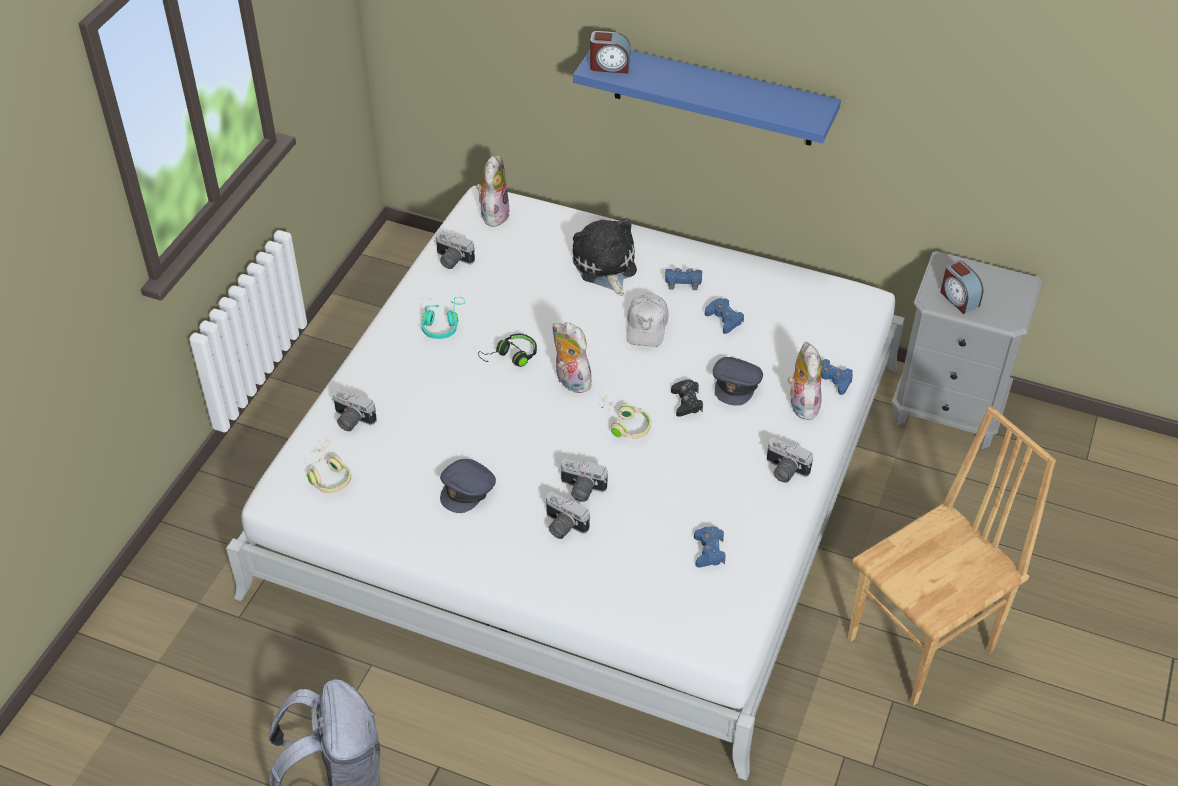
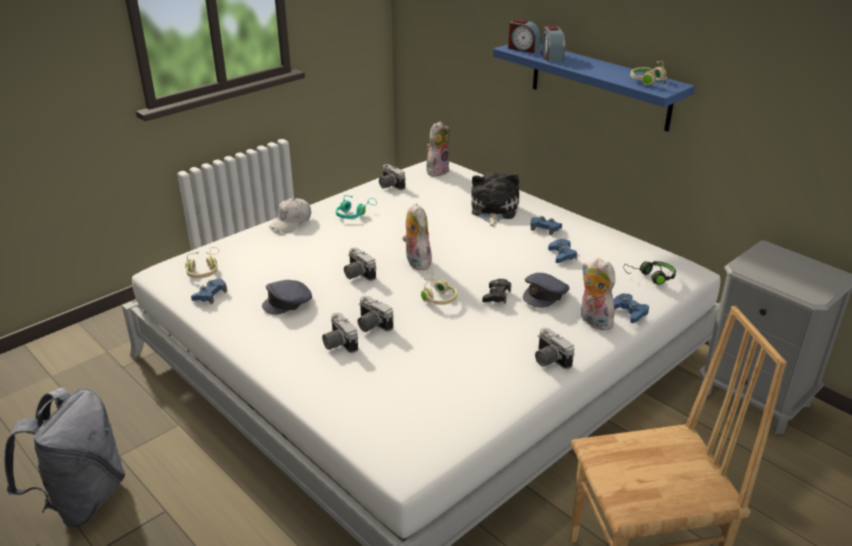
camera: 25 degrees right, 15 degrees down
(351, 420) = (247, 246): camera -> camera (357, 274)
(511, 356) = (385, 239): black headphones -> black headphones (651, 277)
(647, 326) = (498, 246): white cap -> white cap (291, 222)
(709, 551) = (443, 394): blue game controller -> blue game controller (210, 295)
(793, 107) = (650, 83): none -> beige headphones
(801, 404) = (593, 321): plush toy -> plush toy turned 60 degrees counterclockwise
(958, 298) = (768, 271): alarm clock -> alarm clock (551, 56)

